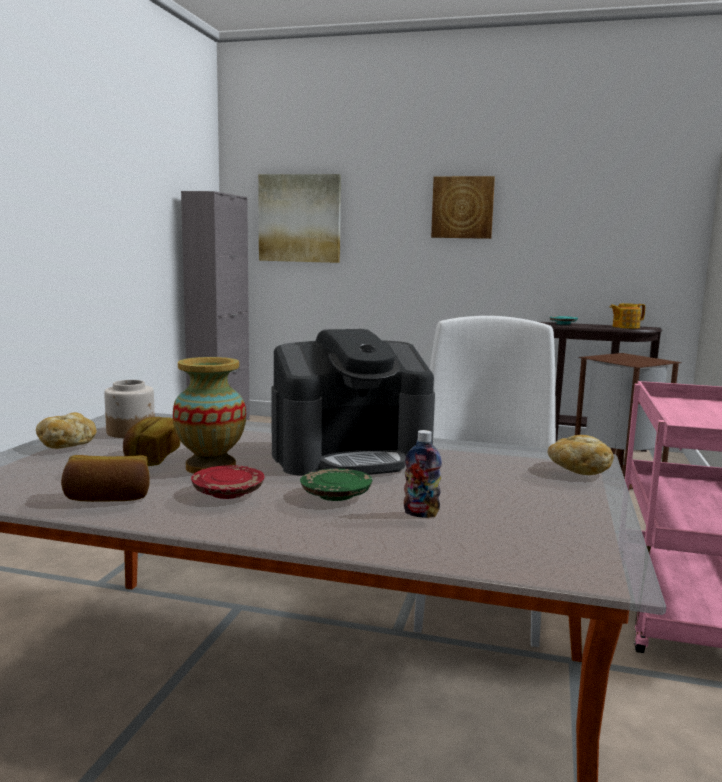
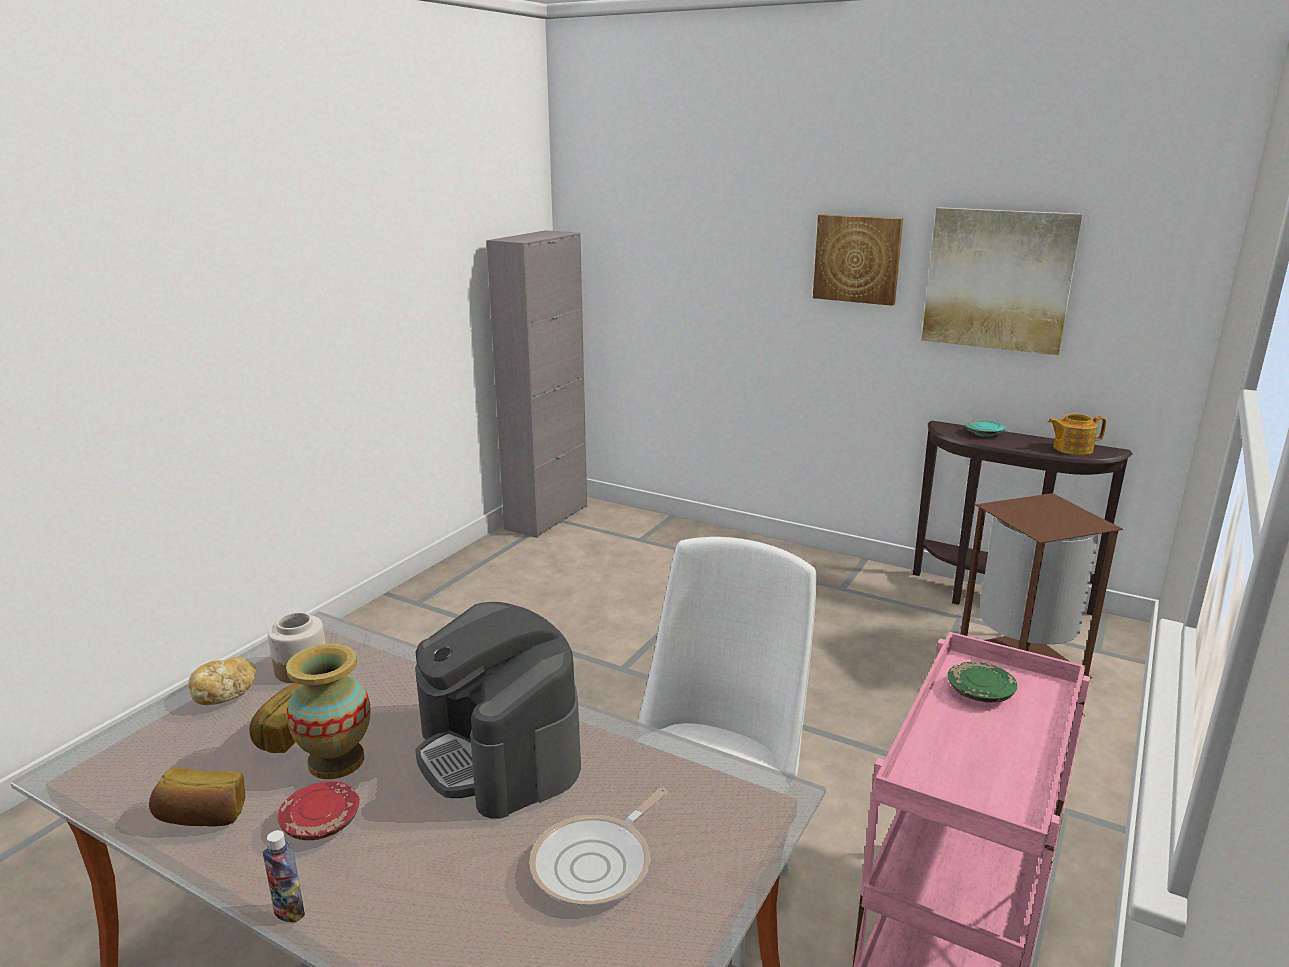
camera: 15 degrees right, 10 degrees up
(299, 218) = (648, 260): picture -> picture (998, 280)
(335, 495) = (426, 844): green plate -> green plate (979, 692)
(351, 456) = (499, 753): coffee machine -> coffee machine turned 60 degrees clockwise
(421, 514) = (490, 900): bottle -> bottle (289, 912)
(489, 493) = (597, 864): none -> frying pan
(578, 470) = (743, 824): bread -> none

